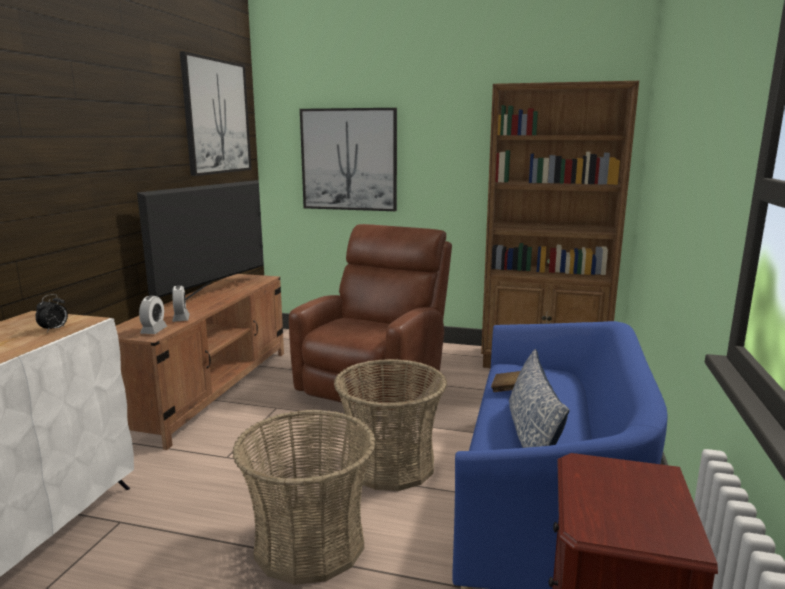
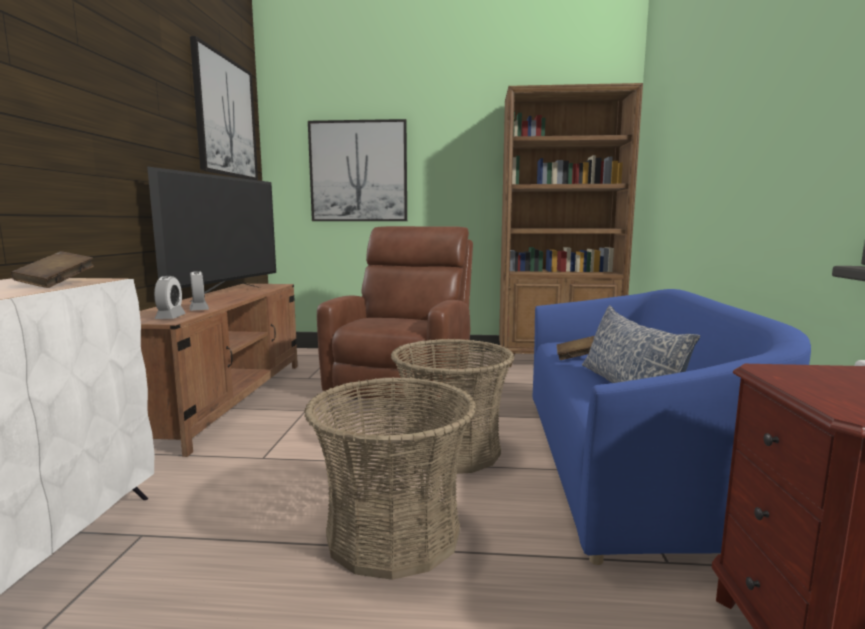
camera: 10 degrees left, 5 degrees down
(54, 329) = (56, 284): alarm clock -> brown book

